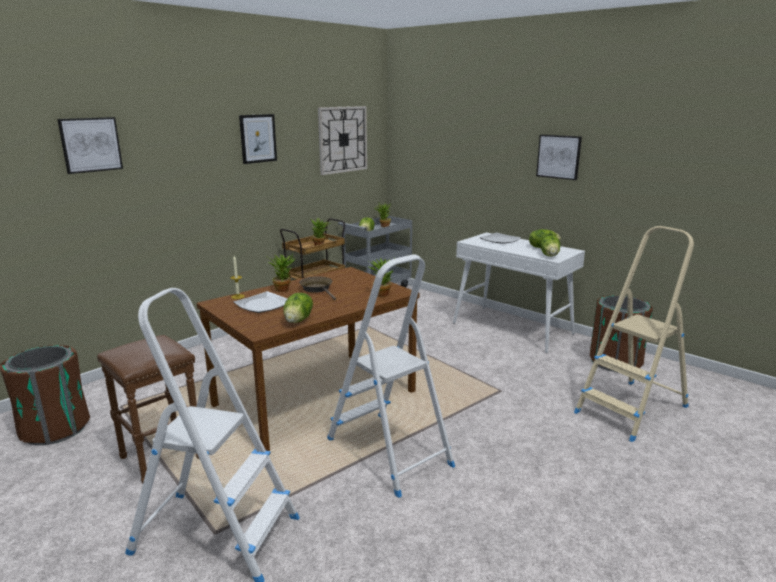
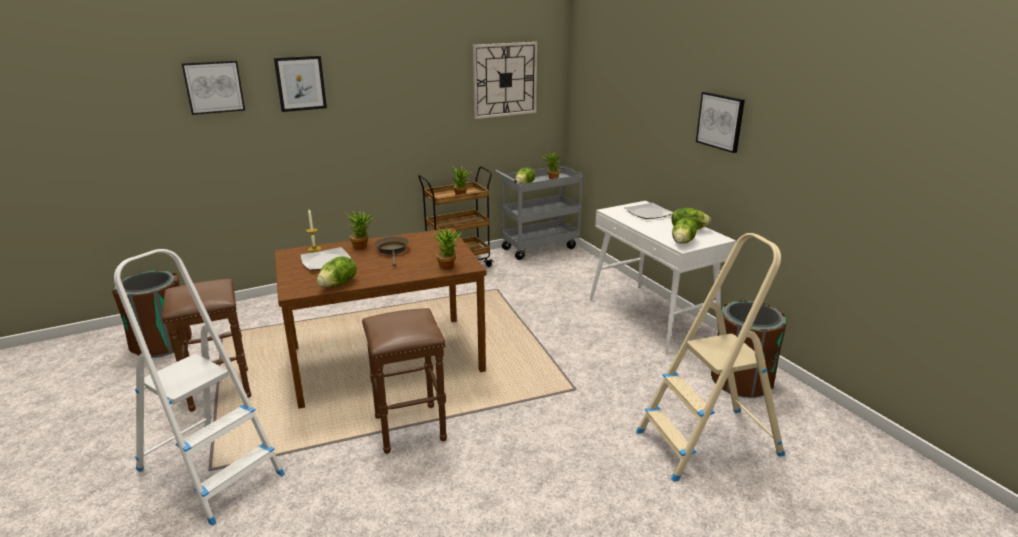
camera: 20 degrees right, 5 degrees up
(258, 138) = (396, 79): picture -> picture (300, 83)
(387, 451) = (409, 429): white step ladder -> brown stool

